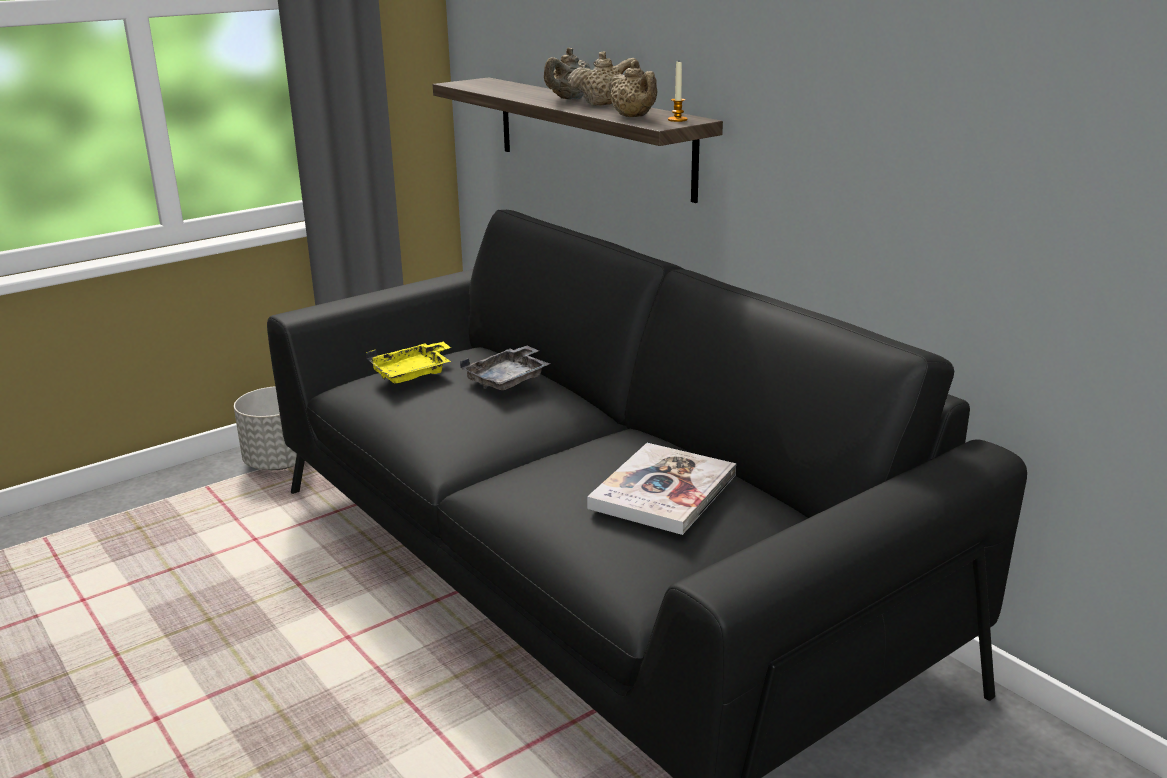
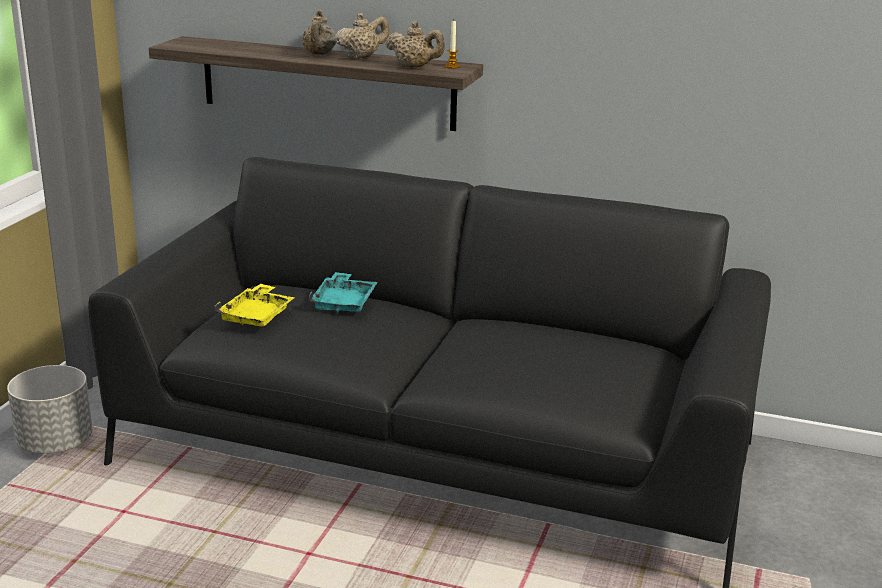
camera: 35 degrees left, 0 degrees up
(508, 379) = (344, 303): grey tray -> turquoise tray
(663, 491) = (567, 352): book -> none

